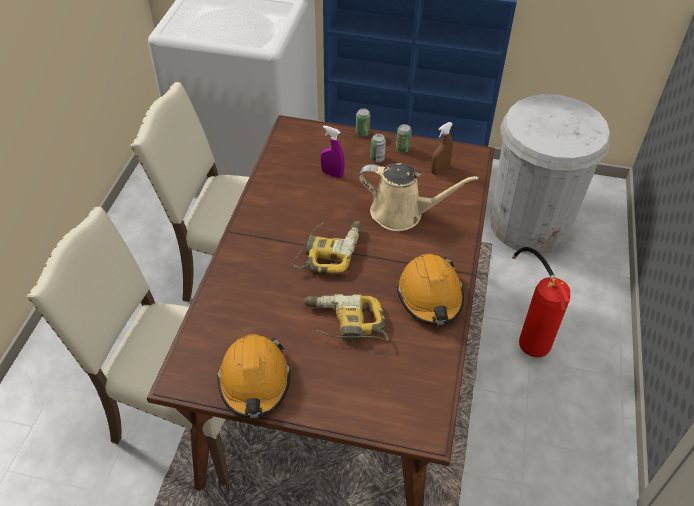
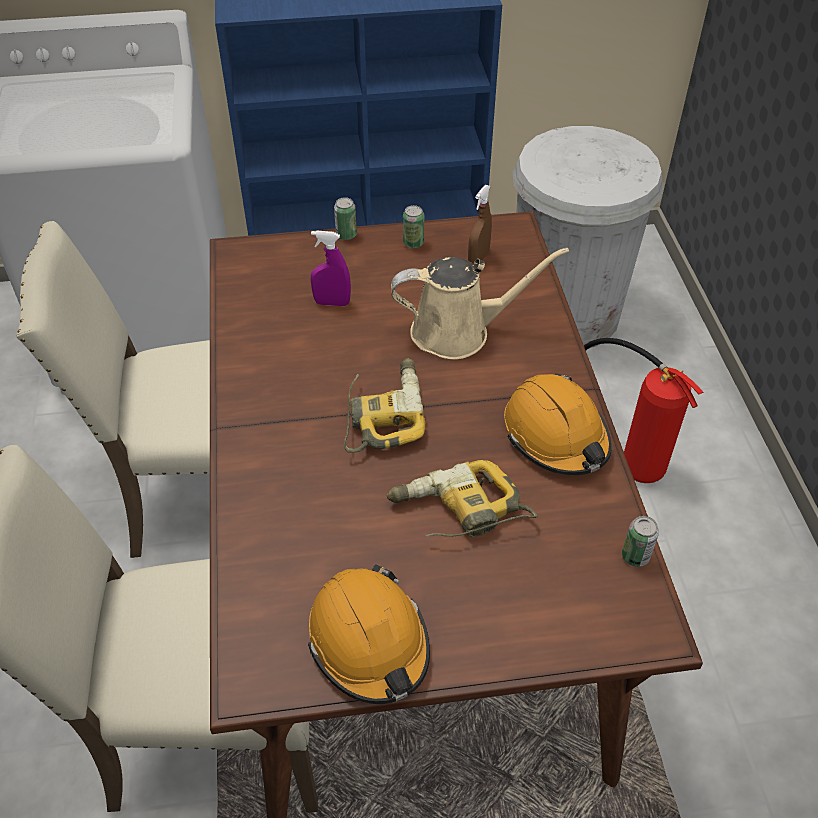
camera: 20 degrees left, 0 degrees up
(377, 158) = (385, 265): can -> can (635, 556)

